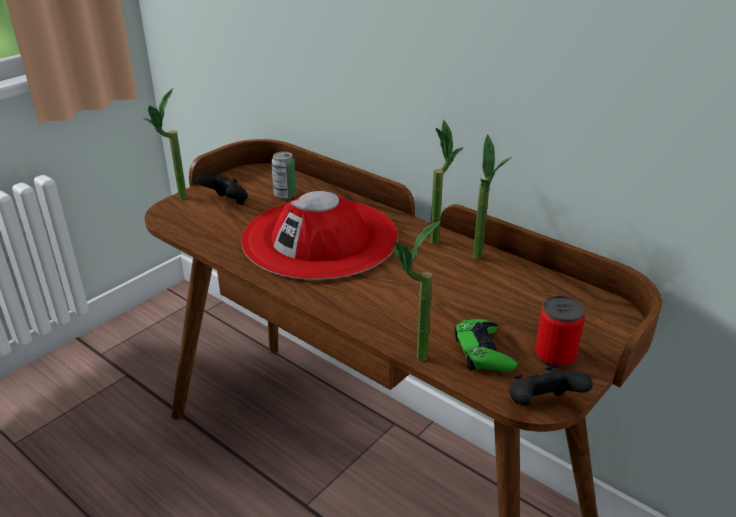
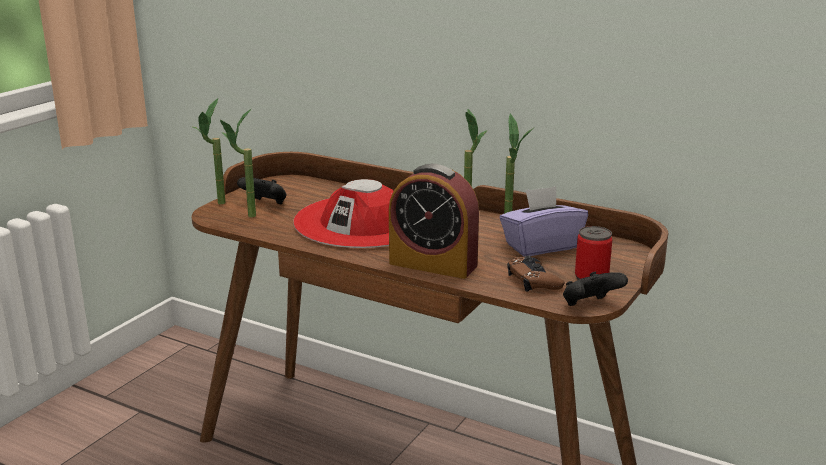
camera: 10 degrees left, 10 degrees down
(285, 195) = (318, 195): can -> none
(373, 312) = (433, 264): none -> alarm clock
(411, 359) = (476, 289): potted plant -> potted plant (244, 217)
(483, 352) = (533, 280): green game controller -> brown game controller
(507, 295) = (541, 246): none -> purple tissue box

